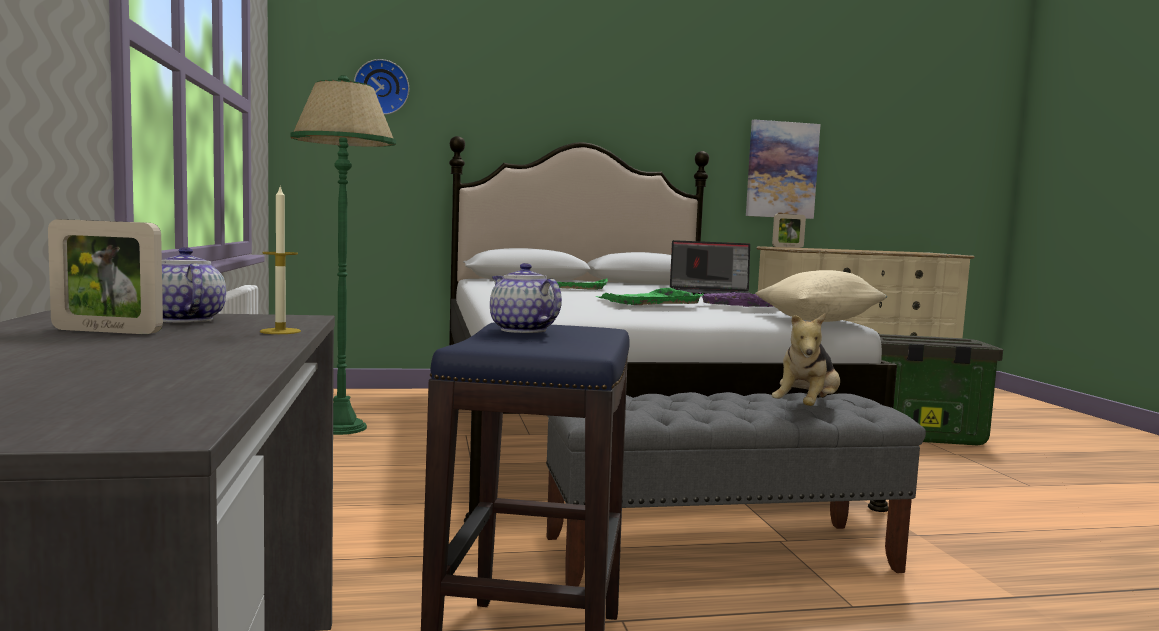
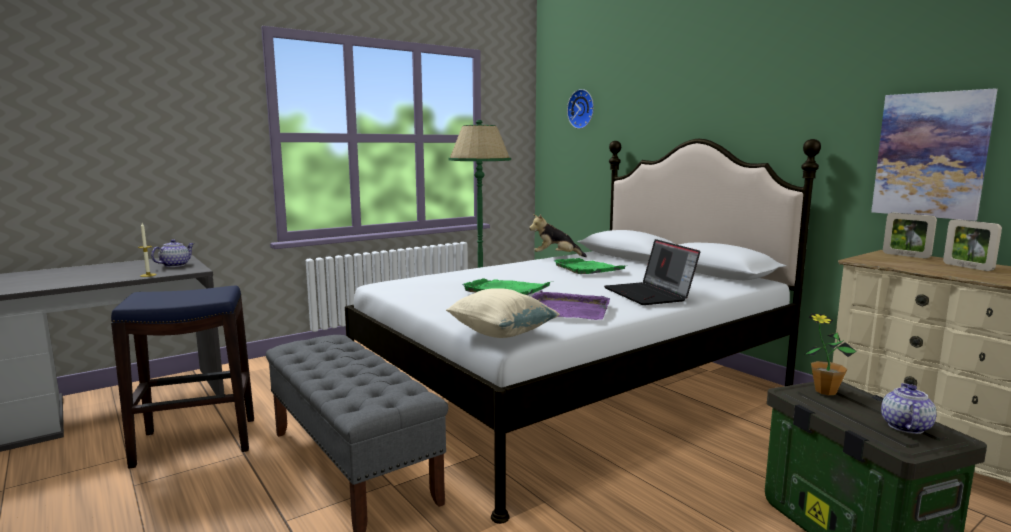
camera: 65 degrees right, 5 degrees up
(107, 331) = (136, 266): picture frame -> picture frame (967, 267)
(522, 330) = (198, 291): teapot -> teapot (904, 426)
(807, 409) = (350, 387): plush toy -> plush toy (556, 257)
(889, 336) = (825, 391): none -> potted plant

